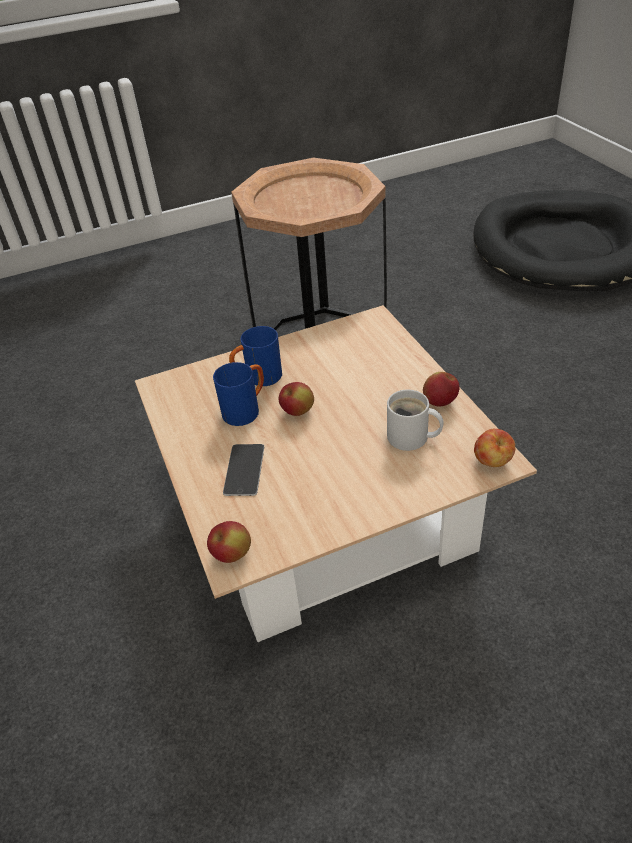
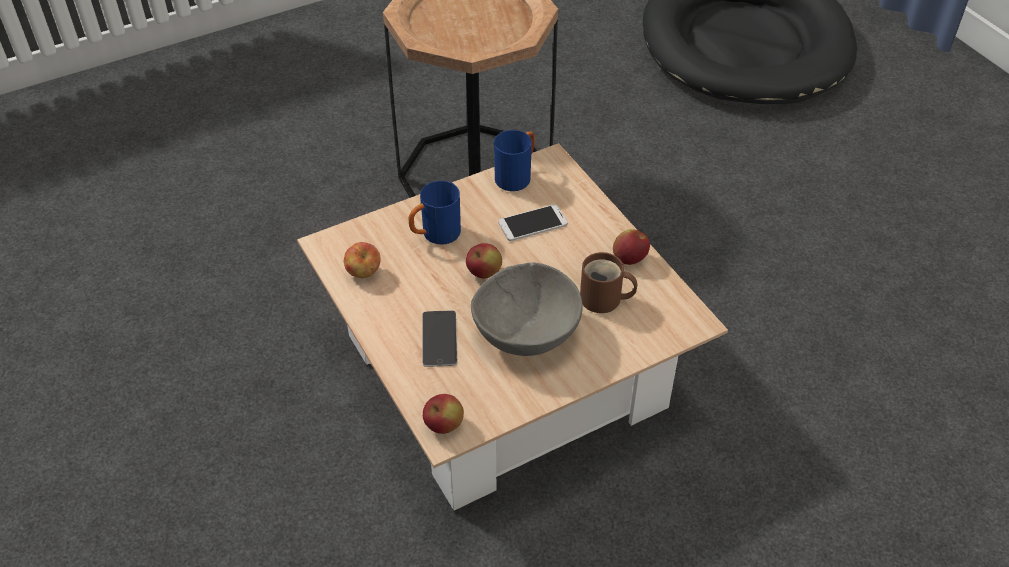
camera: 10 degrees left, 5 degrees up
(246, 410) = (429, 272): blue mug -> blue mug (517, 176)
(329, 468) = (525, 334): none -> grey bowl
(350, 370) = (532, 223): none -> phone
(411, 438) = (604, 300): white mug -> brown mug
(492, 461) = (685, 322): apple -> apple (363, 273)

